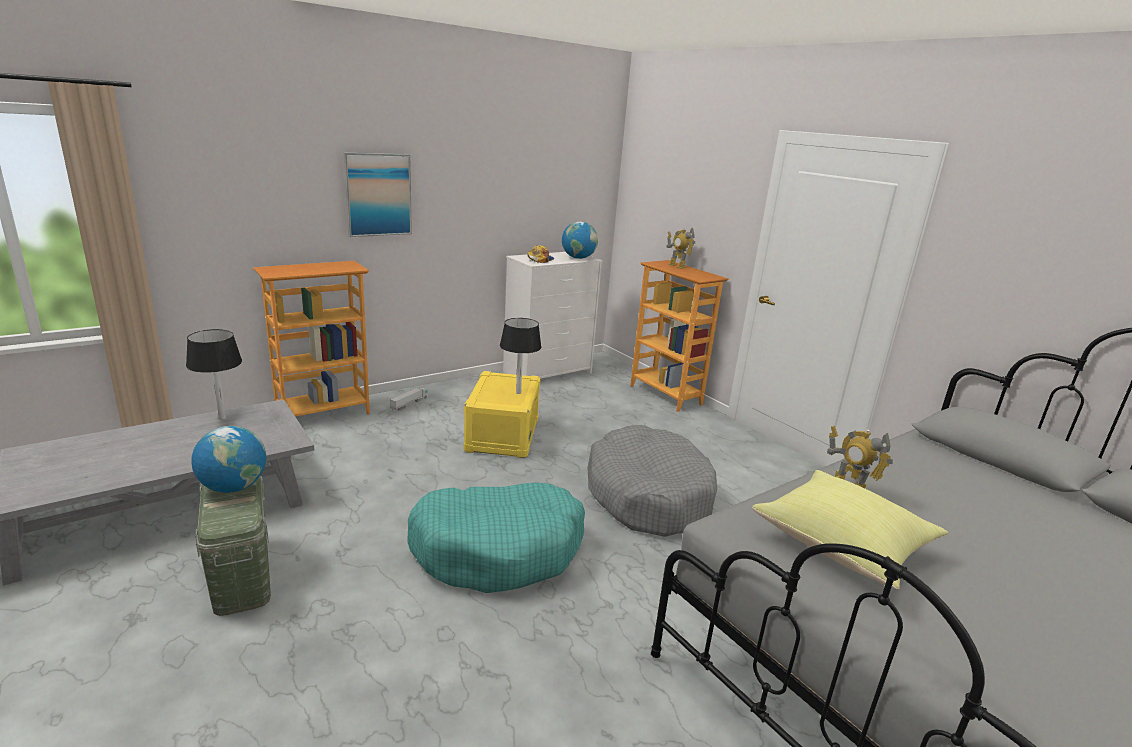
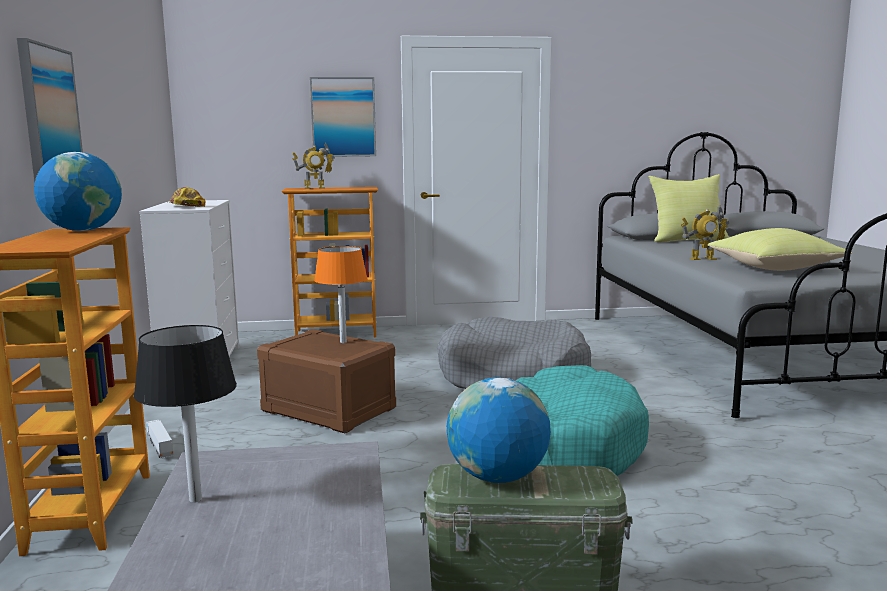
camera: 60 degrees left, 10 degrees down
(502, 435) = (327, 410): yellow storage box -> brown storage box
(518, 393) = (343, 342): black table lamp -> orange table lamp
(578, 258) = (206, 201): globe -> globe (83, 230)
(718, 206) = (343, 117): none -> picture
(994, 473) = (687, 240): none -> yellow pillow

